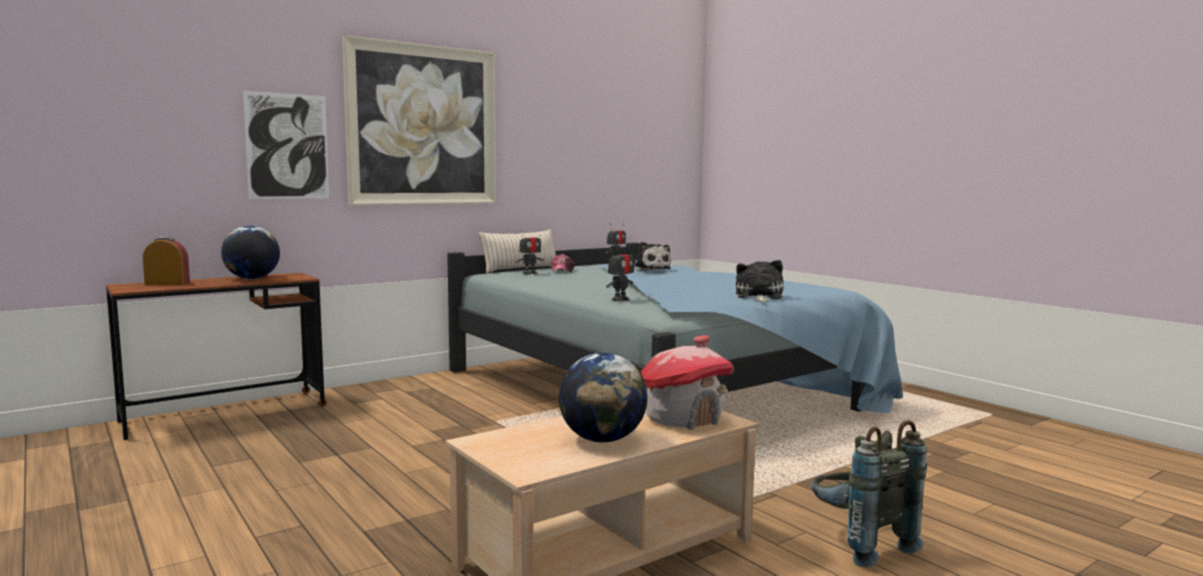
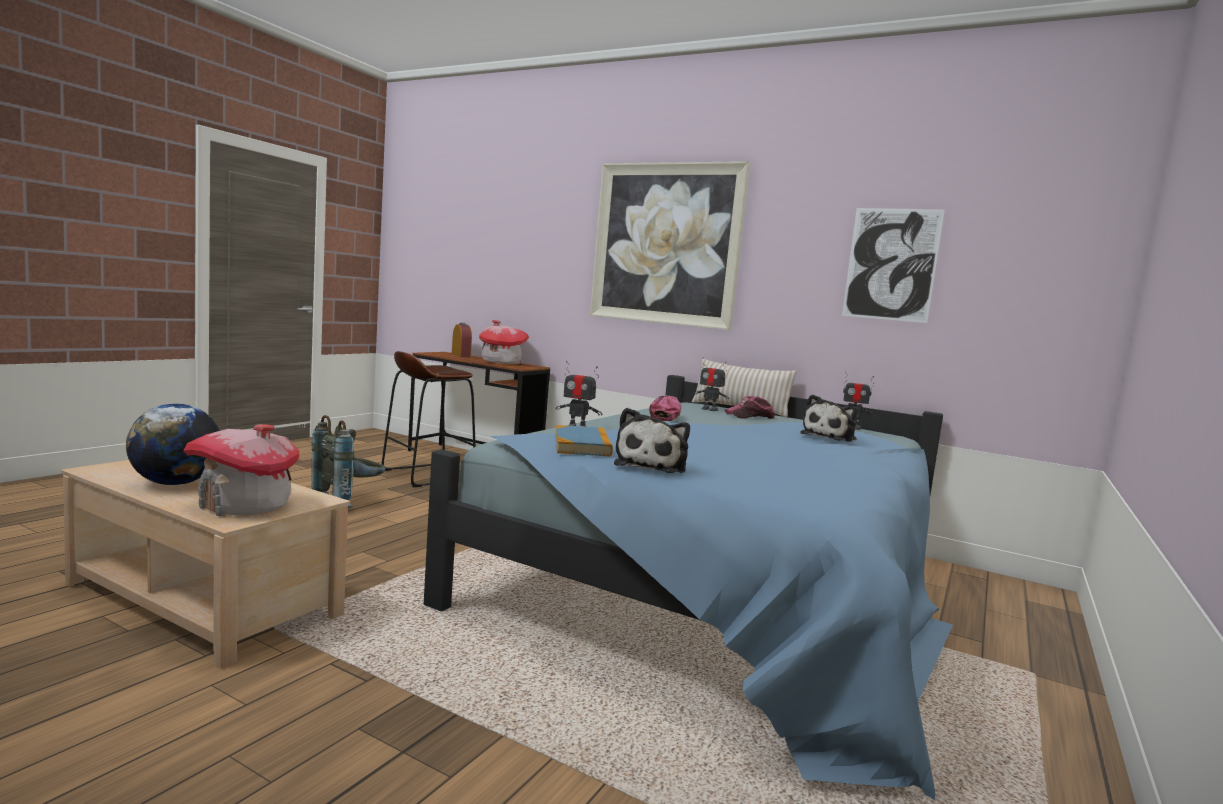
camera: 65 degrees right, 0 degrees up
(252, 279) = (501, 362): globe -> toy house
(266, 439) = (428, 475): none -> brown stool
(287, 146) = (555, 262): picture -> picture (891, 264)
(563, 282) = (665, 416): none -> cap
(704, 300) = (582, 445): none -> book
(758, 297) = (652, 465): plush toy -> plush toy turned 120 degrees clockwise
(858, 543) = (204, 744): grey backpack -> grey backpack (349, 502)

